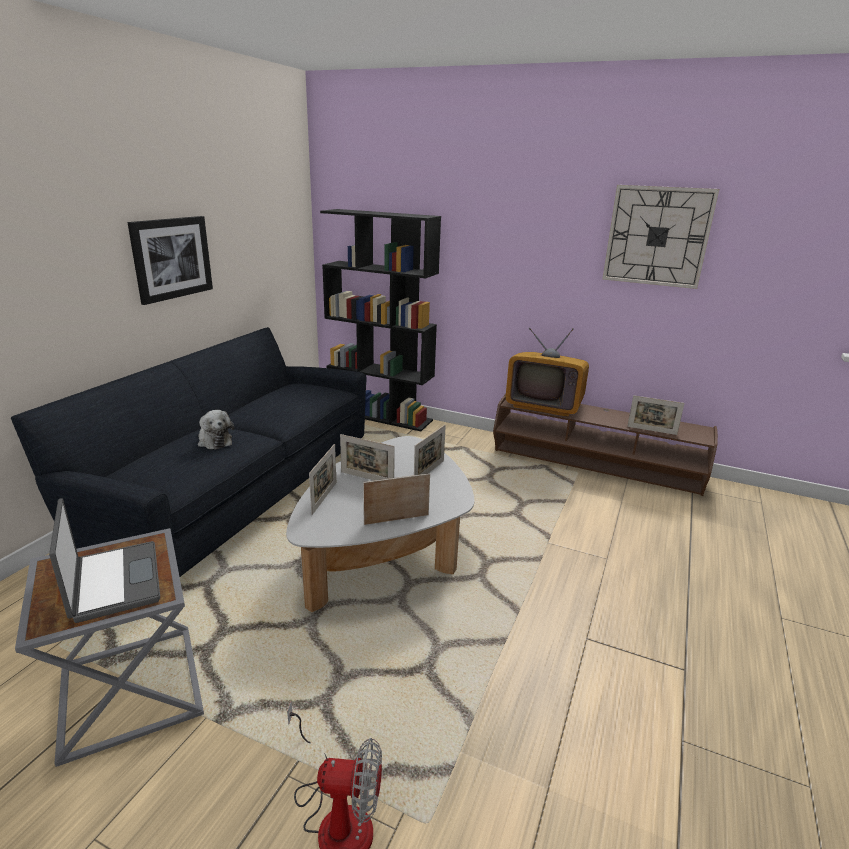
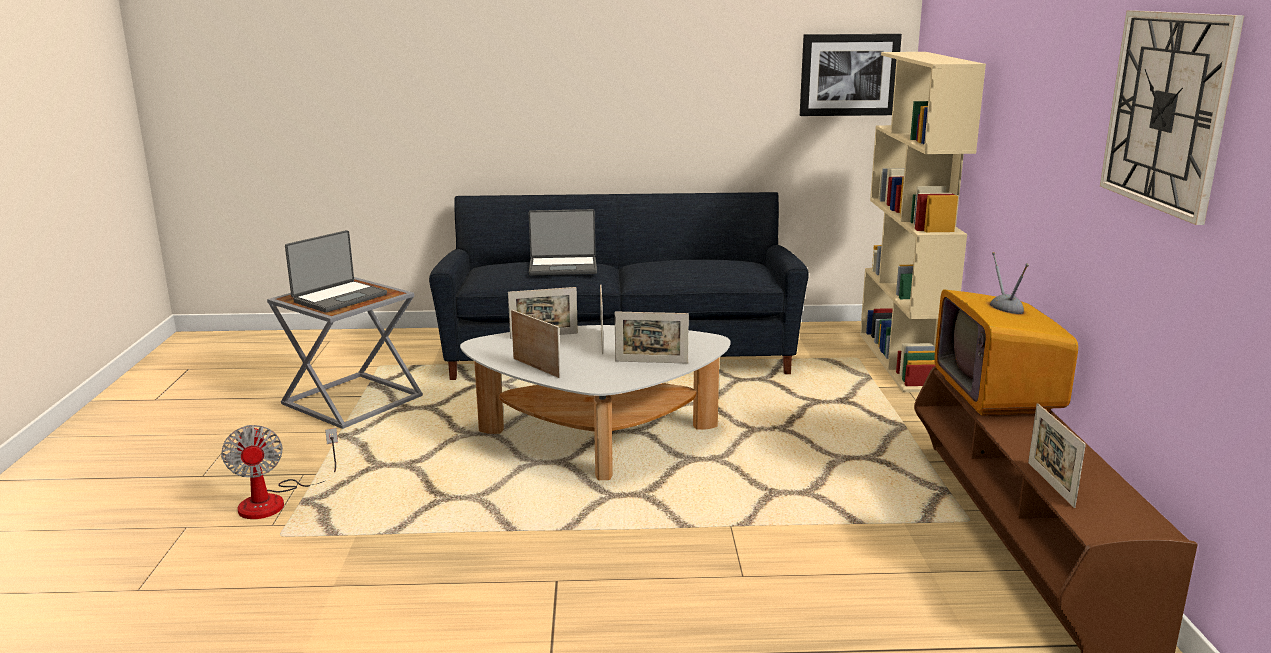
camera: 65 degrees right, 5 degrees down
(172, 258) = (652, 91): picture -> picture (849, 75)
(214, 441) = (563, 267): plush toy -> laptop
(380, 415) = (903, 361): black bookcase -> beige bookcase

